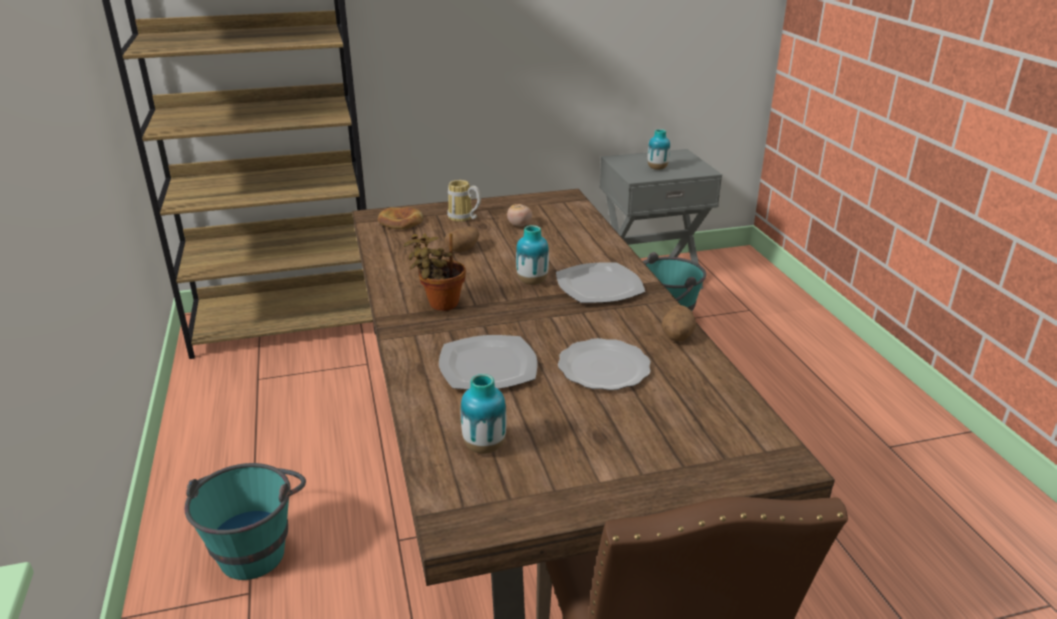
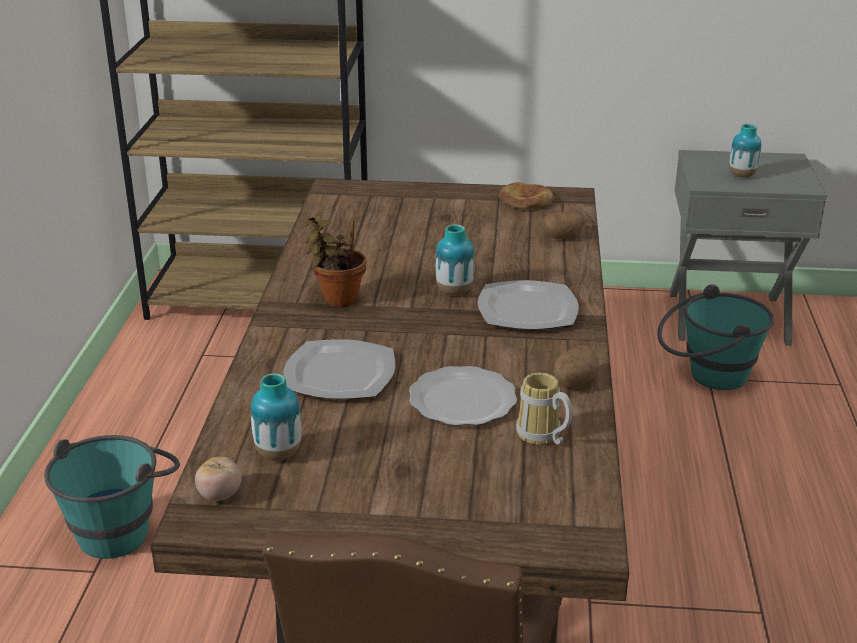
camera: 20 degrees right, 0 degrees up
(401, 222) = (358, 199): bread -> bread (526, 200)
(463, 218) = (429, 205): mug -> mug (541, 437)
(463, 249) = (404, 241): potato -> potato (563, 237)
(519, 225) = (488, 223): tomato -> tomato (220, 495)

